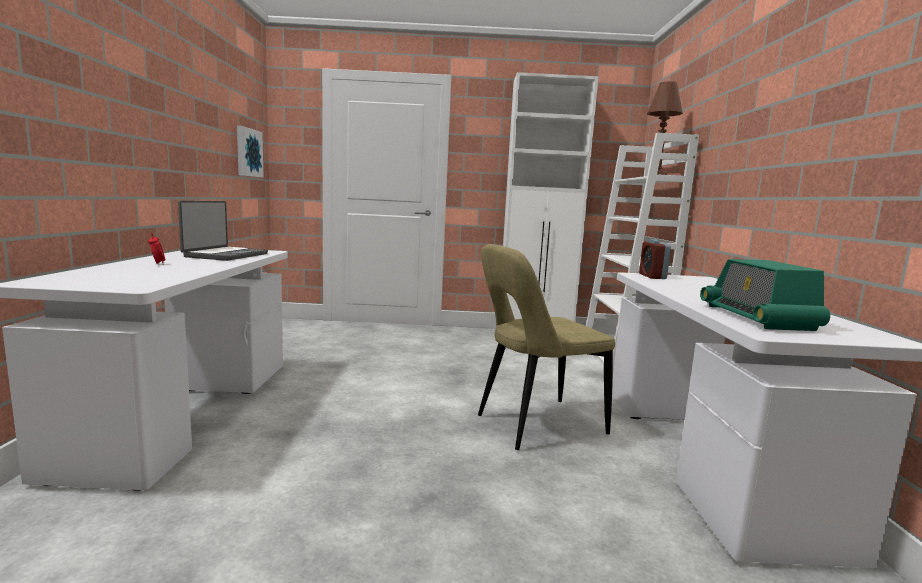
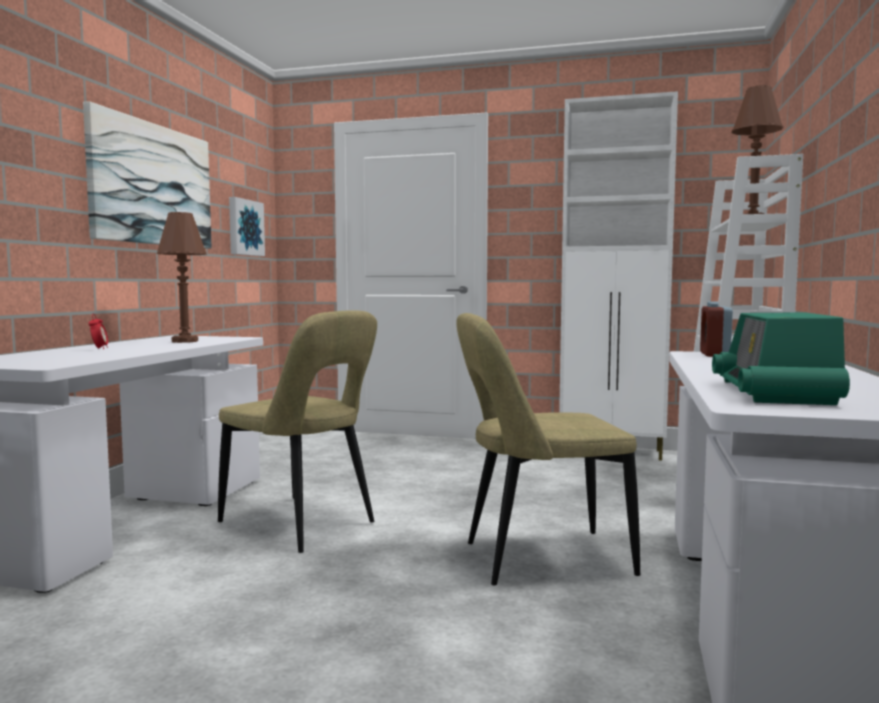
camera: 15 degrees right, 5 degrees down
(180, 111) = (152, 184): none -> picture
(225, 255) = (185, 341): laptop -> brown table lamp
(341, 407) = (302, 525): none -> beige chair

